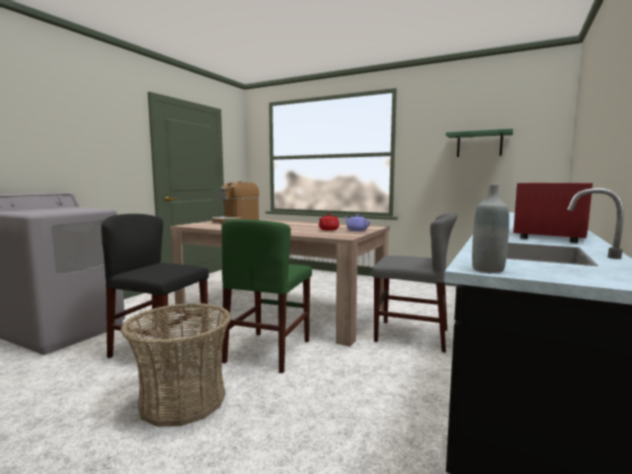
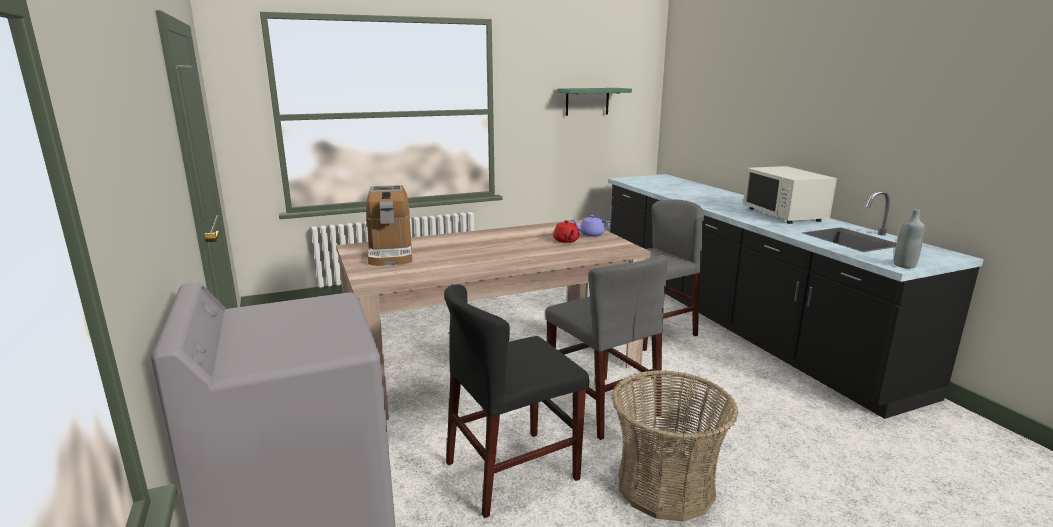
camera: 50 degrees left, 10 degrees up
(268, 351) = (602, 405): green chair -> grey chair
(552, 235) = (784, 214): red microwave -> white microwave

